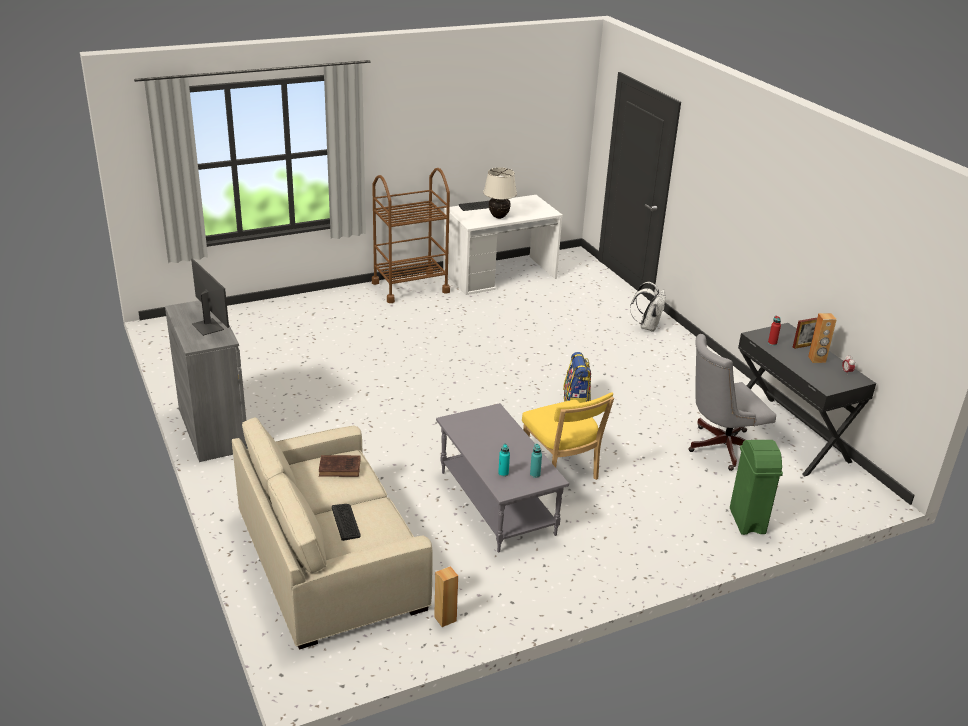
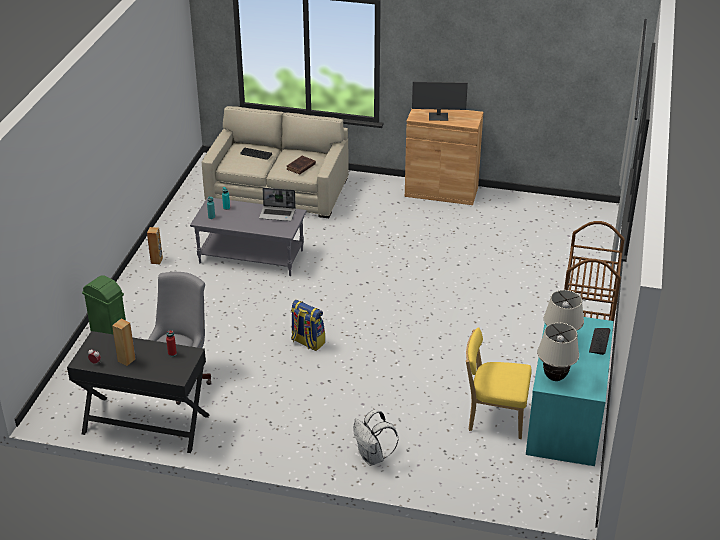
camera: 130 degrees right, 5 degrees up
(213, 429) = (441, 192): grey cabinet -> brown cabinet
(445, 619) = (194, 204): brown speaker -> brown speaker (157, 261)
(469, 431) = (278, 214): none -> laptop
(499, 274) = (566, 418): white desk -> turquoise desk
(538, 211) = (554, 377): none -> beige table lamp
(561, 472) = (246, 294): yellow chair -> yellow chair (494, 417)
(803, 346) = (148, 367): picture frame -> none

